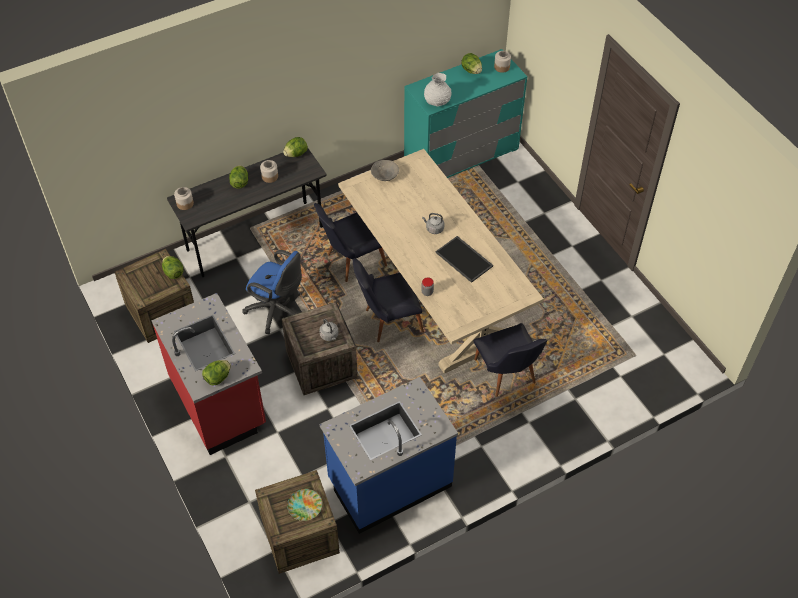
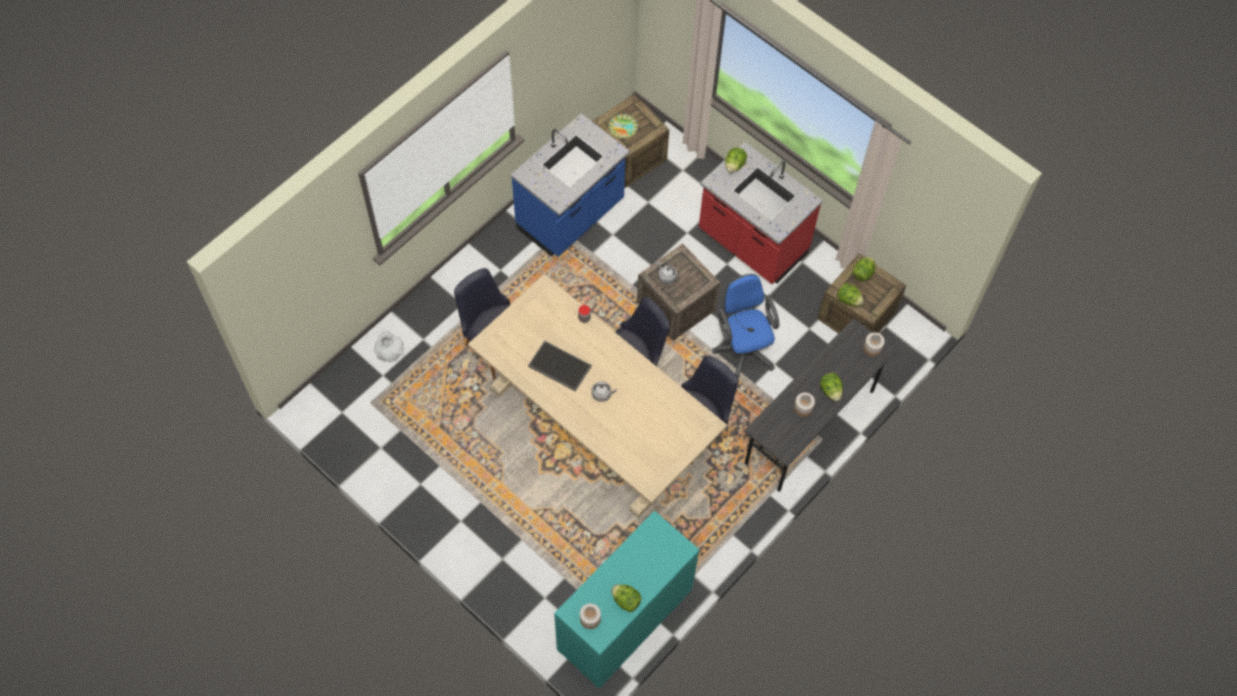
camera: 160 degrees right, 10 degrees up
(278, 311) = (743, 349): blue office chair -> blue office chair turned 60 degrees clockwise
(296, 154) = (790, 447): lettuce -> lettuce (863, 273)
(385, 175) = (680, 449): grey bowl -> none
(437, 102) = (651, 534): white vase -> white vase (391, 353)

